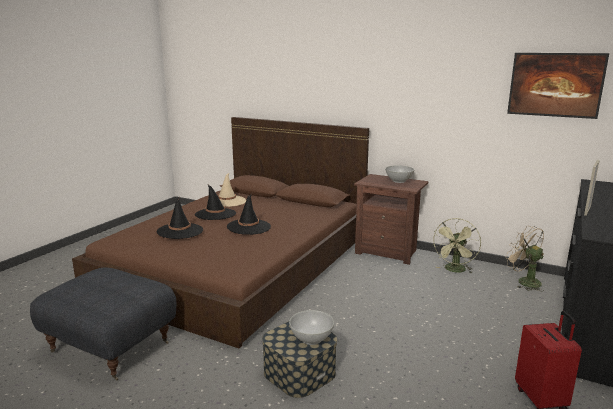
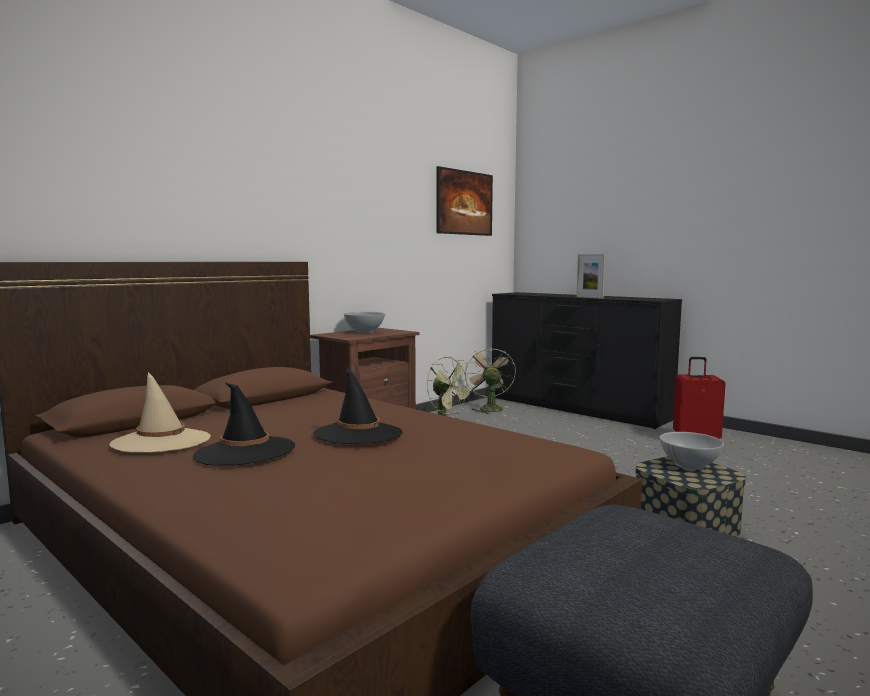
camera: 75 degrees left, 10 degrees down
(180, 231) = (331, 479): black hat -> none
(524, 281) = (489, 408): beige fan -> beige fan turned 105 degrees clockwise

